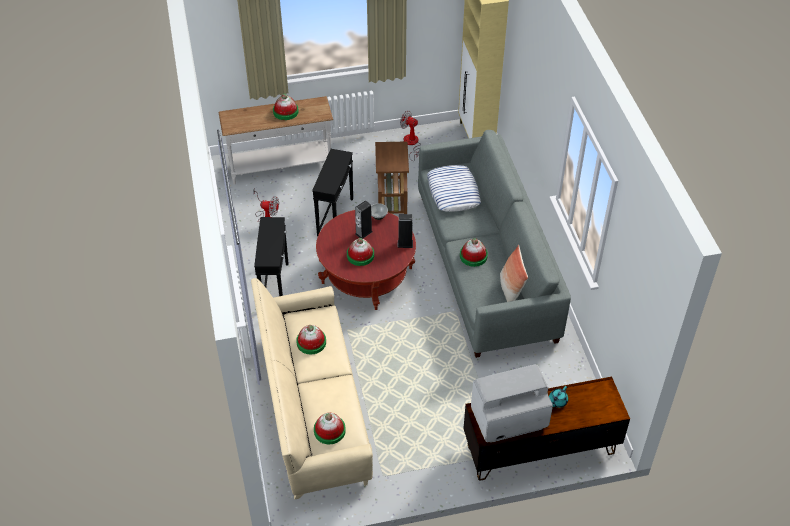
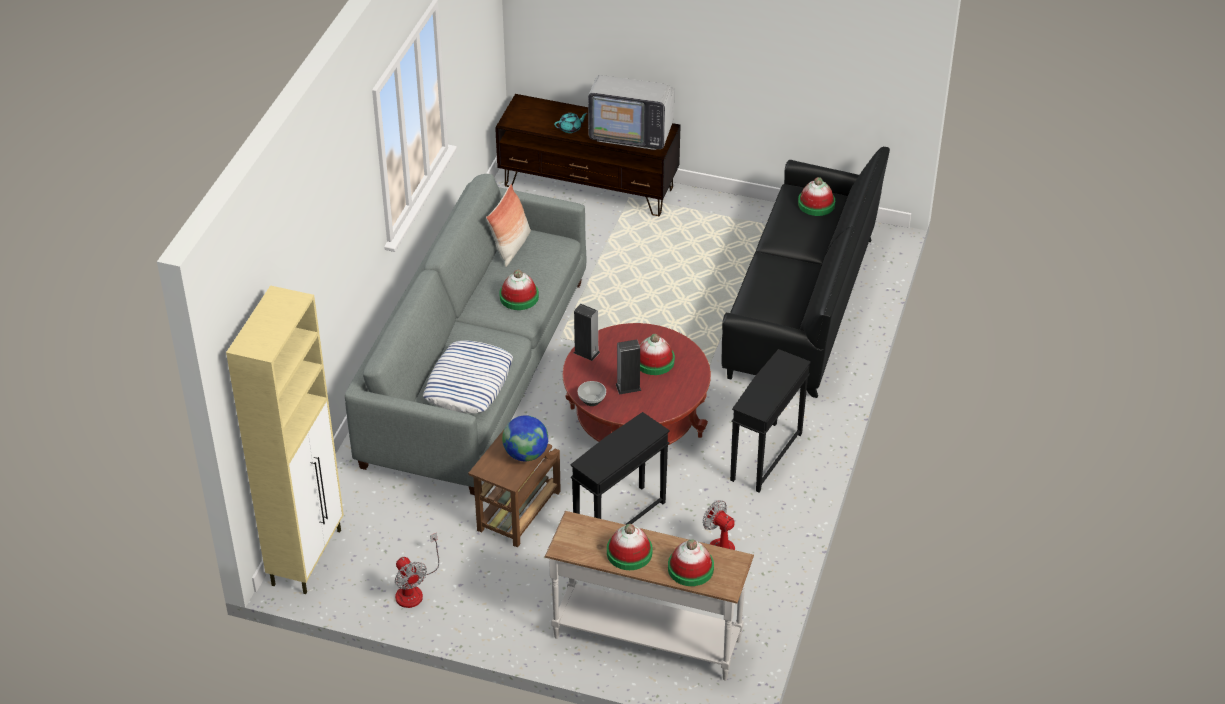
camera: 150 degrees left, 5 degrees down
(311, 342) = (783, 287): hat -> hat (690, 568)
(313, 408) = (802, 307): beige sofa -> black sofa
(385, 161) = (525, 454): none -> globe

